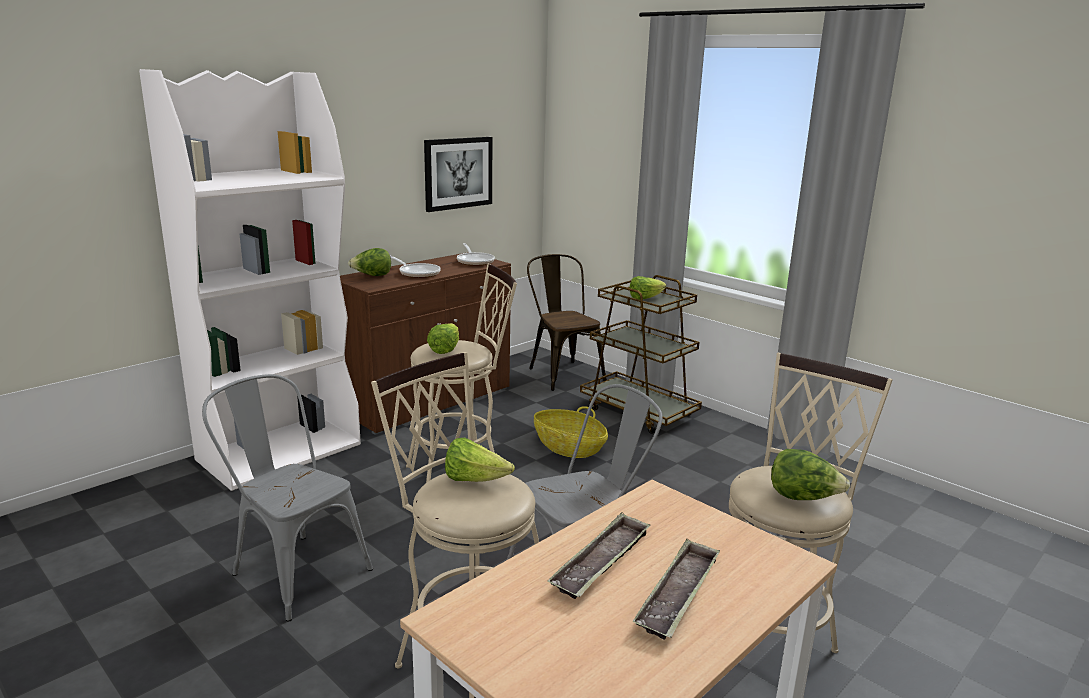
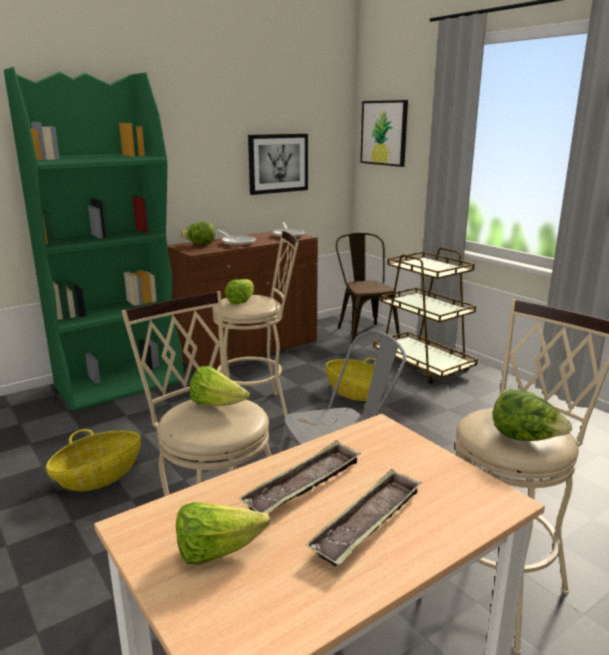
camera: 10 degrees right, 0 degrees up
(280, 451) = (120, 383): white bookcase -> green bookcase
(293, 569) = (99, 476): grey chair -> basket
(581, 137) = (384, 133): none -> picture
(645, 298) = (428, 267): lettuce -> lettuce (216, 551)

